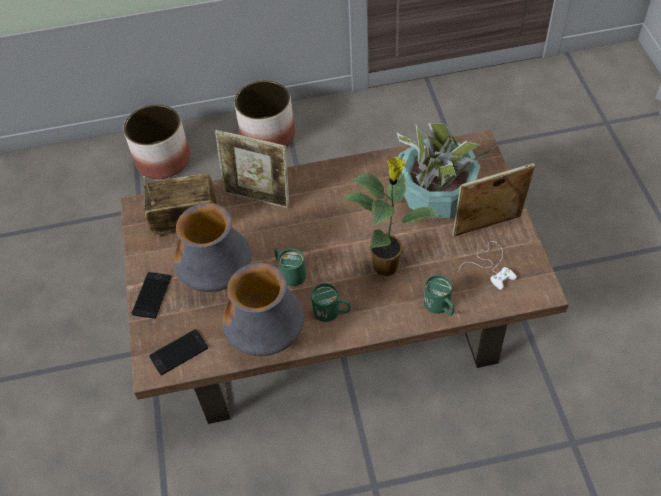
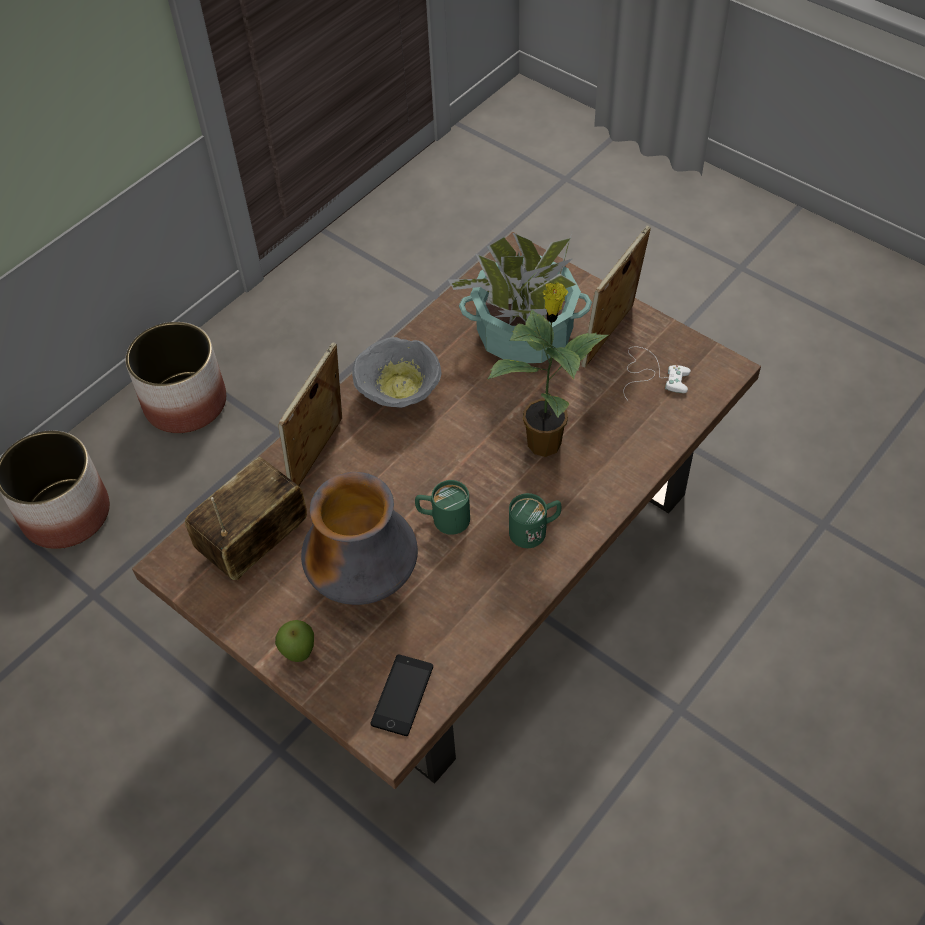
camera: 40 degrees left, 0 degrees up
(152, 295) = (299, 655): phone -> apple
(258, 198) = (320, 458): picture frame -> picture frame turned 135 degrees clockwise
(267, 339) = (492, 607): vase -> none
(333, 186) = (397, 392): none -> grey bowl
(440, 307) = (643, 449): green mug -> none

